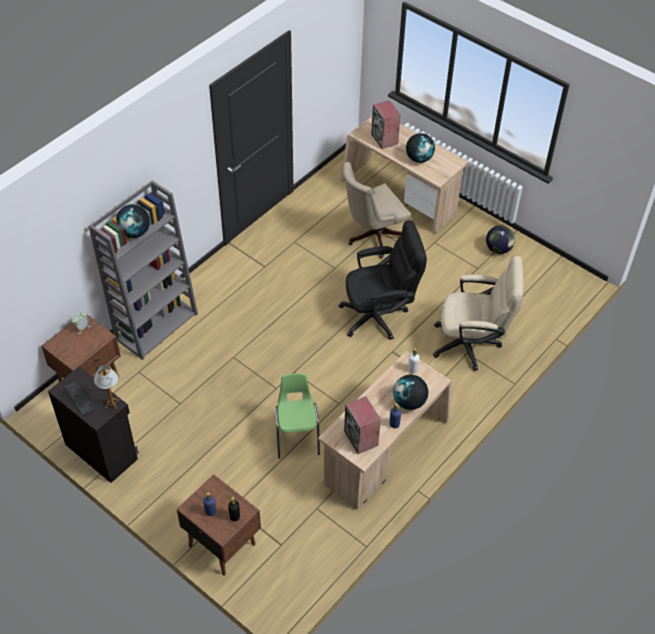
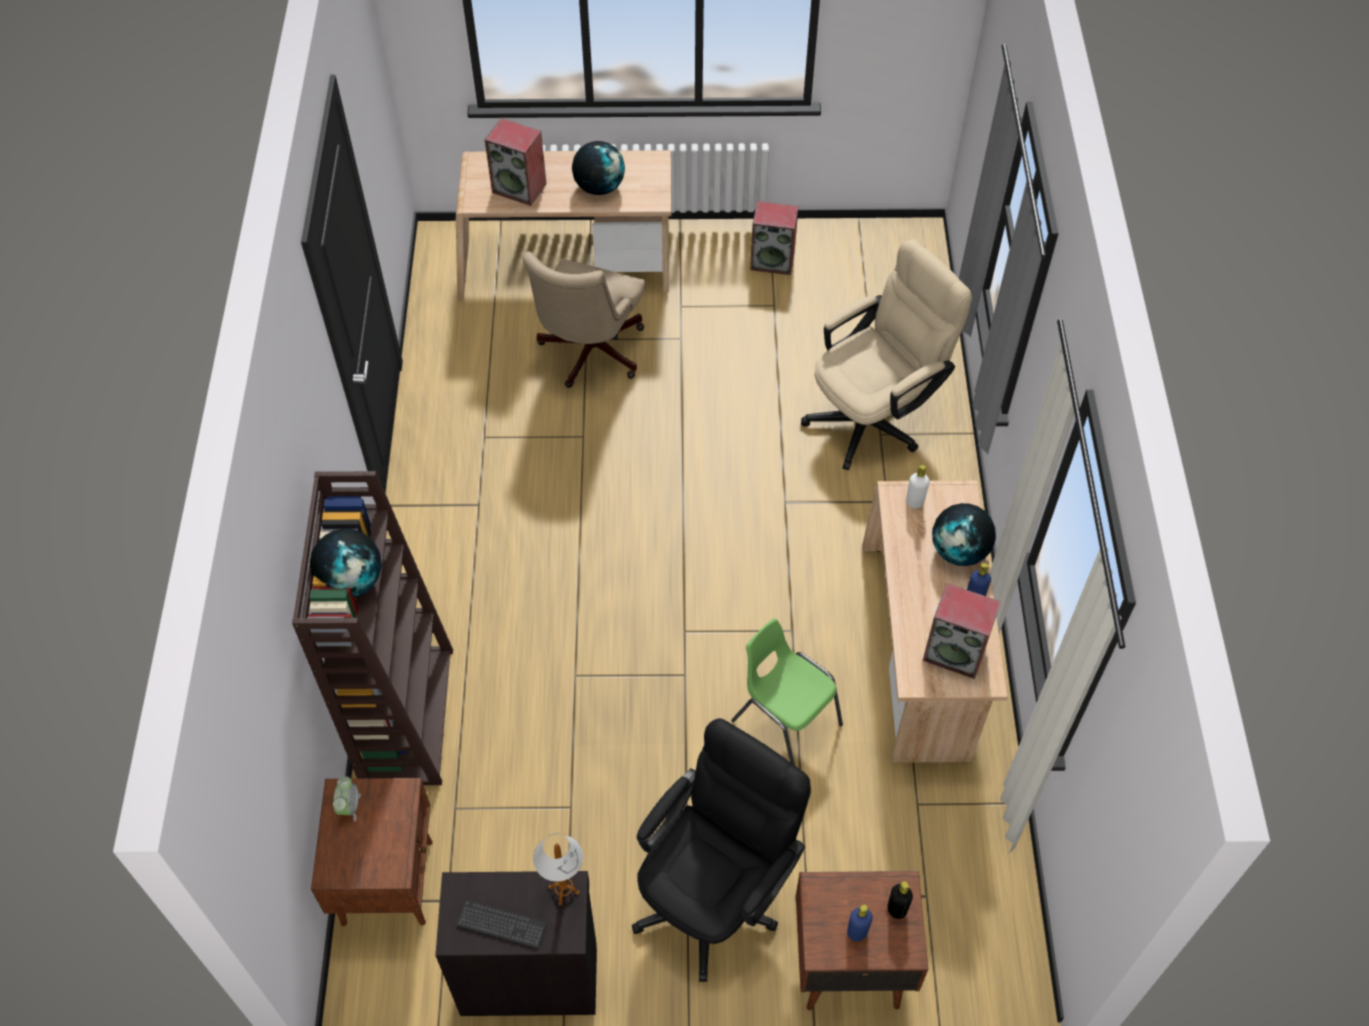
camera: 40 degrees left, 5 degrees up
(156, 325) = (406, 714): grey bookcase -> brown bookcase
(380, 315) = (716, 462): black office chair -> black office chair (715, 894)
(498, 249) = (773, 260): globe -> speaker

